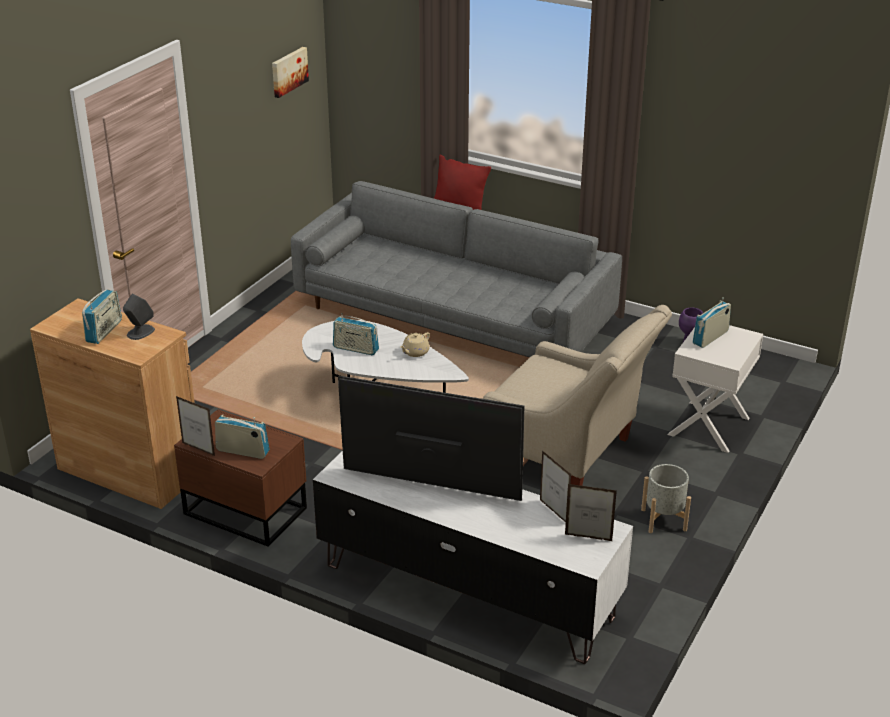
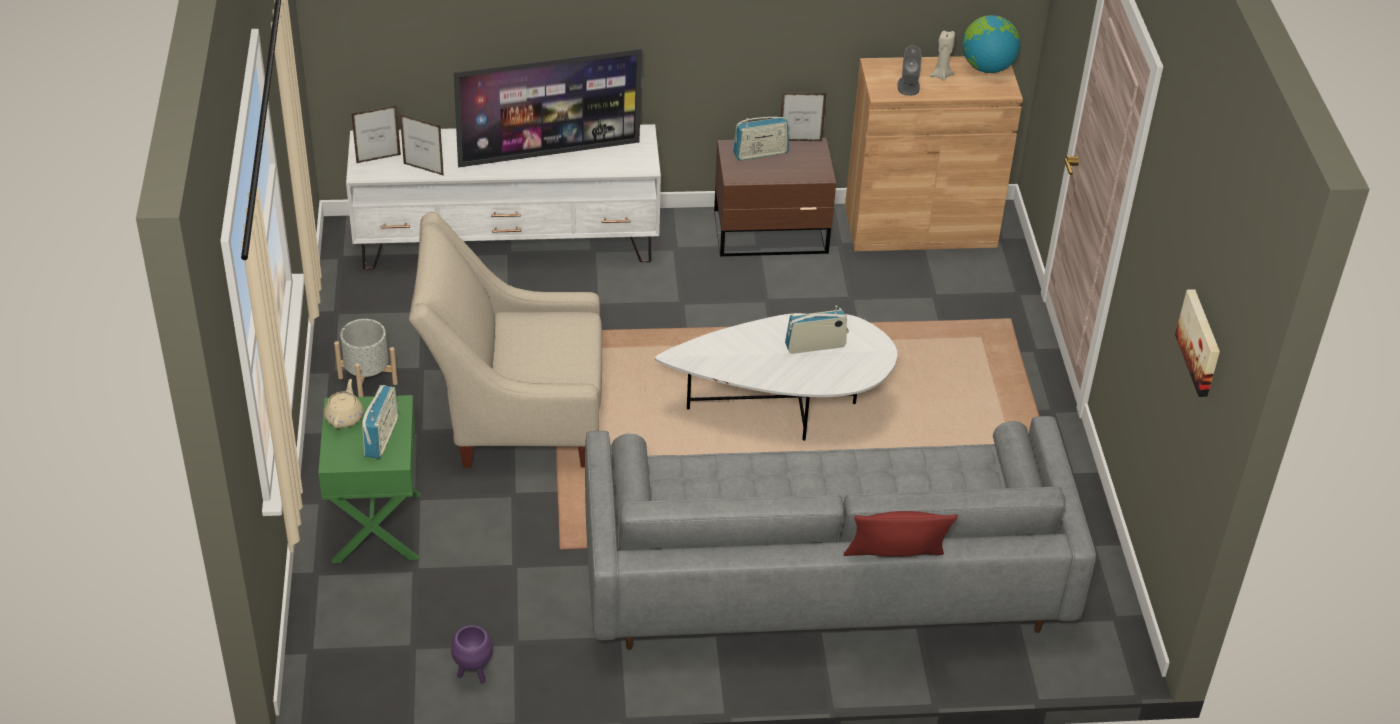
camera: 145 degrees right, 10 degrees up
(61, 325) = (987, 67): none -> globe
(104, 331) = (941, 75): radio -> beige candle
(415, 352) = (746, 368): beige teapot -> beige teapot (344, 417)
(710, 426) = (375, 527): white nightstand -> green nightstand

